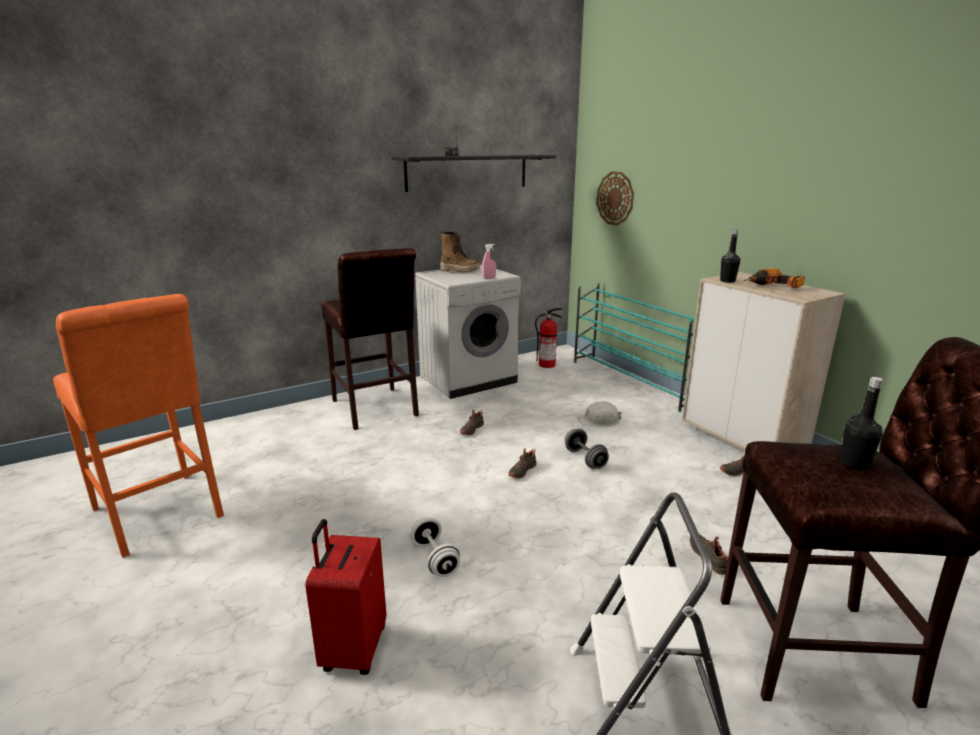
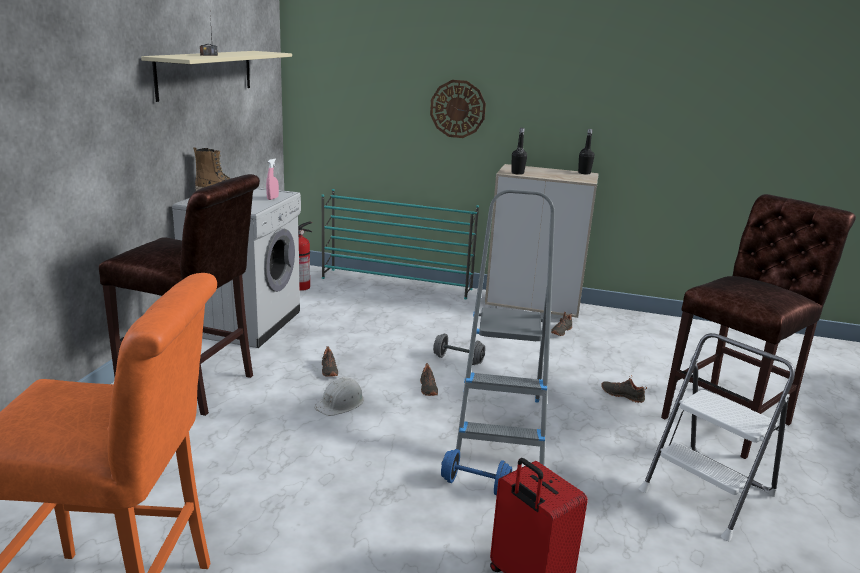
camera: 45 degrees left, 0 degrees up
(435, 559) = (475, 485): white dumbbell -> blue dumbbell
(467, 172) = (206, 73): black shelf -> beige shelf
(527, 528) = (500, 429): none -> grey step ladder
(599, 420) = (421, 324): white hard hat -> white hard hat (340, 403)
(615, 198) = (345, 98): wall clock -> wall clock (457, 109)
(774, 286) = (553, 174): power drill -> none
(854, 463) = (756, 284): black bottle -> black bottle (584, 173)

